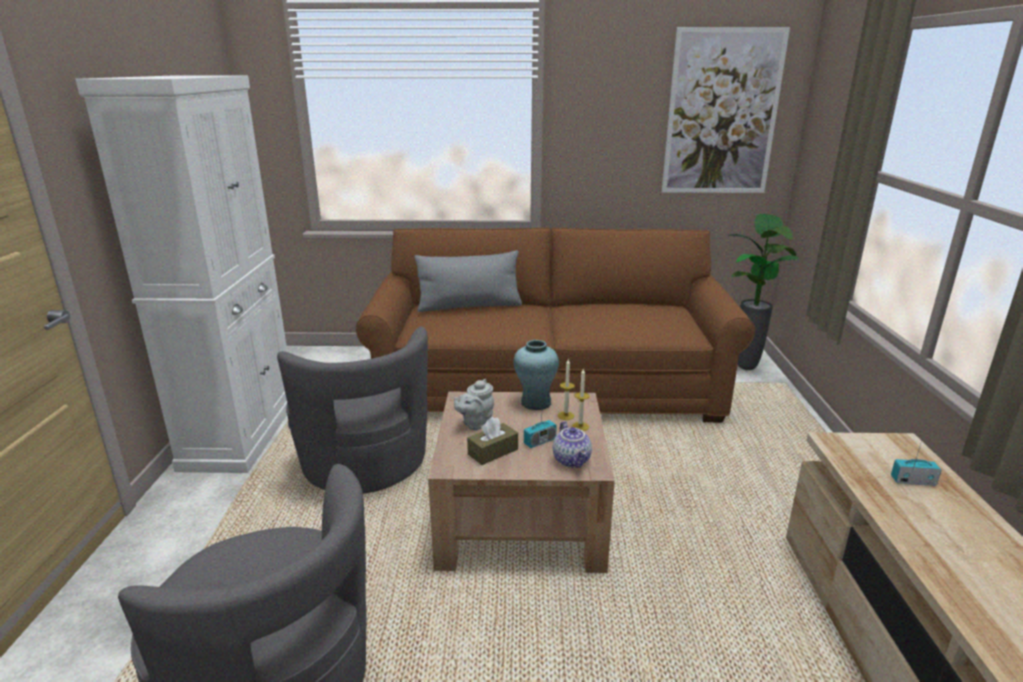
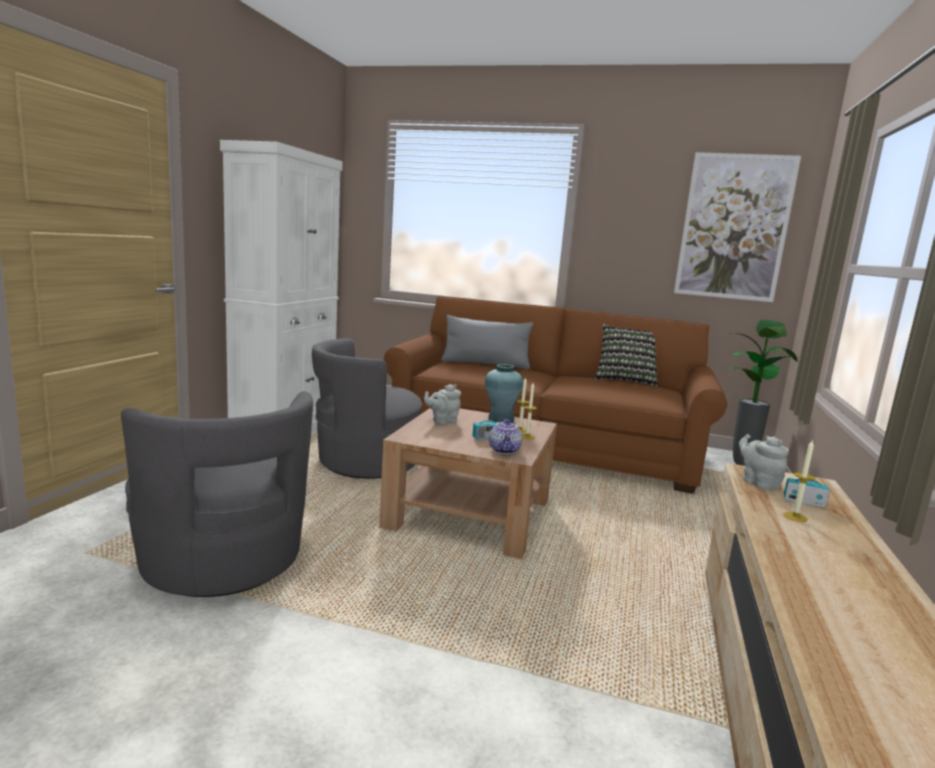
camera: 15 degrees right, 10 degrees down
(366, 465) = (365, 462): grey armchair -> grey armchair turned 75 degrees clockwise
(493, 452) = (444, 436): brown tissue box -> none
(627, 302) = (625, 380): none -> pillow
(856, 460) = (758, 482): none -> grey teapot
(921, 511) = (795, 517): none -> candle

